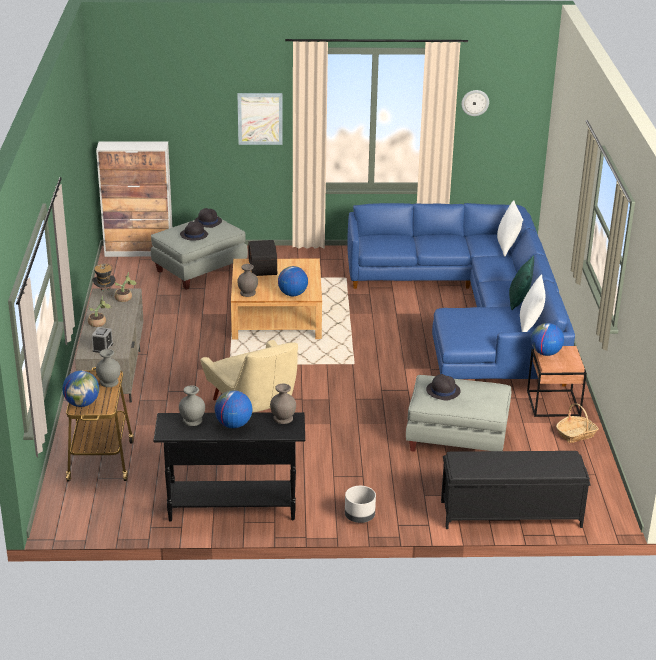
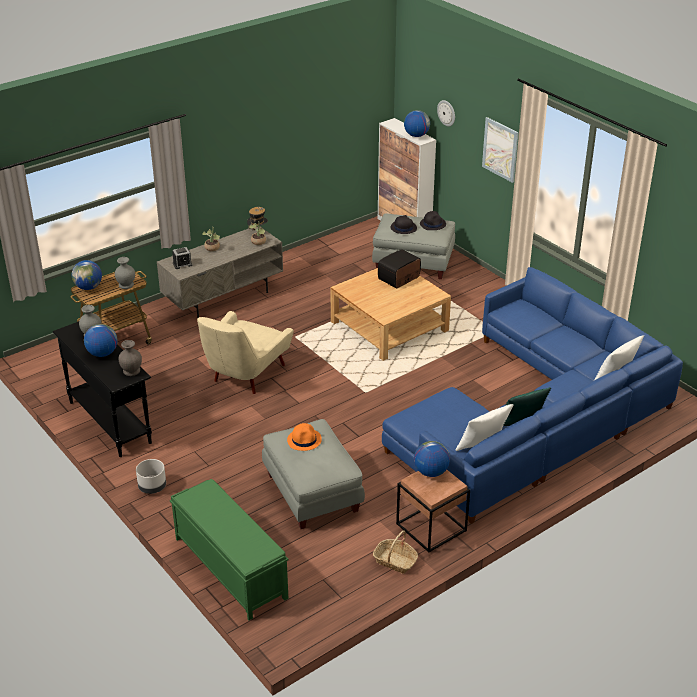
camera: 55 degrees right, 5 degrees up
(247, 293) = (351, 288): grey vase -> none
(292, 294) = (375, 308): globe -> globe (416, 135)
(443, 390) = (304, 440): black hat -> orange hat
(475, 102) = (673, 218): wall clock -> wall clock (446, 113)
(509, 514) = (230, 567): black bench -> green bench

